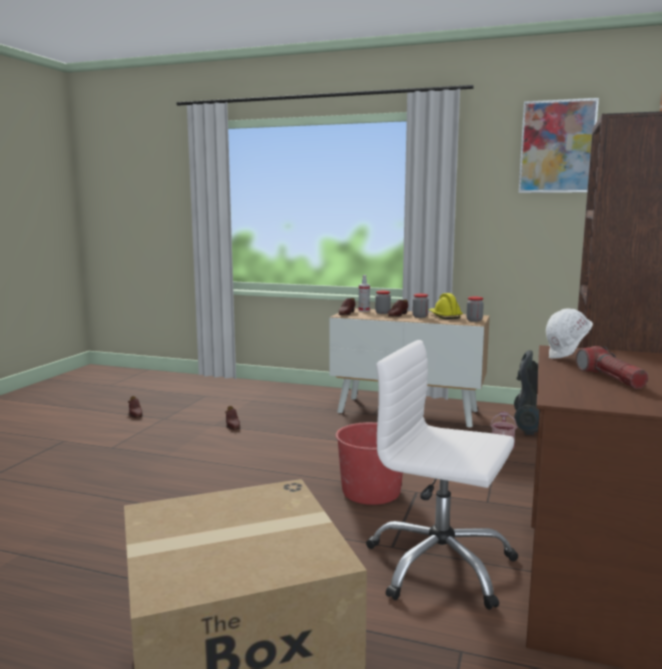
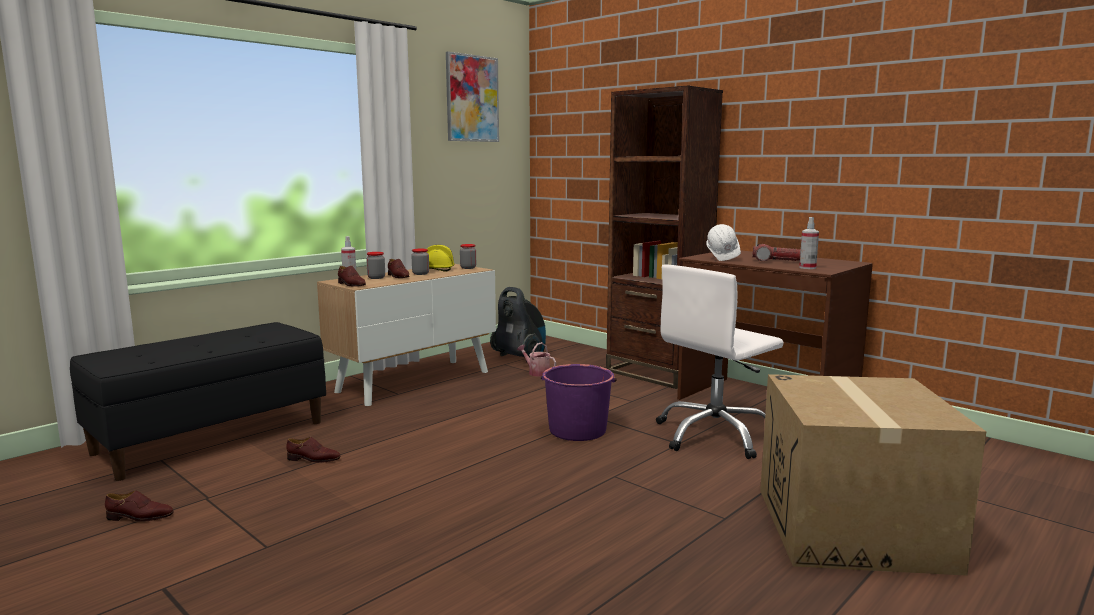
camera: 65 degrees left, 0 degrees up
(245, 395) = (212, 437): none -> black bench
(372, 491) = (577, 430): red bucket -> purple bucket
(575, 392) = (807, 268): none -> spray bottle

